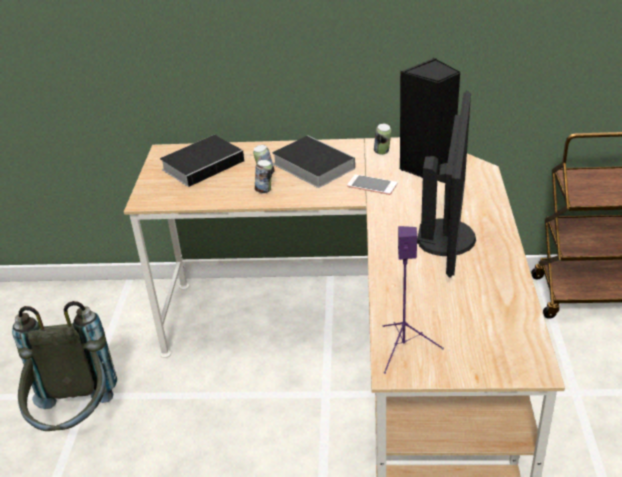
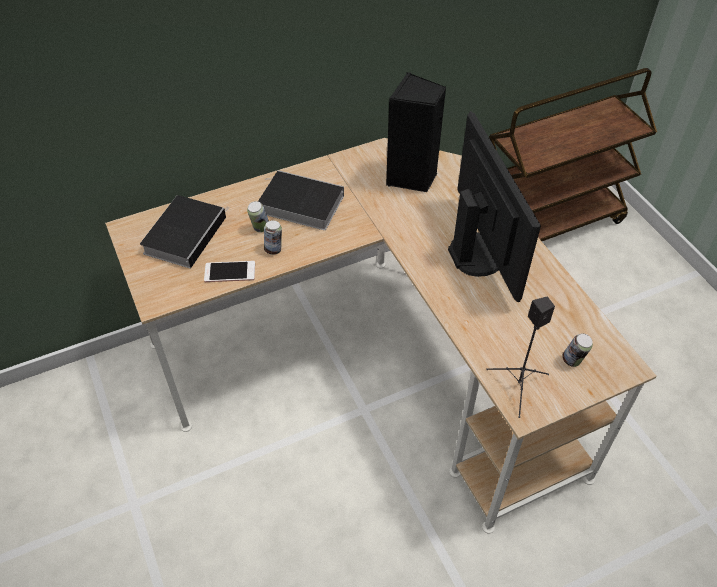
camera: 30 degrees left, 15 degrees up
(76, 422) = (143, 535): grey backpack -> none
(372, 185) = (373, 212): phone -> phone (230, 272)
(382, 152) = (356, 169): can -> can (573, 361)
(403, 349) = (518, 387): purple speaker -> black speaker

